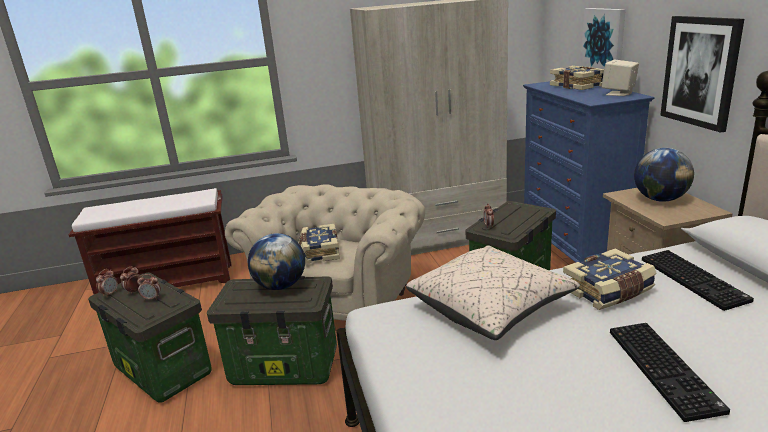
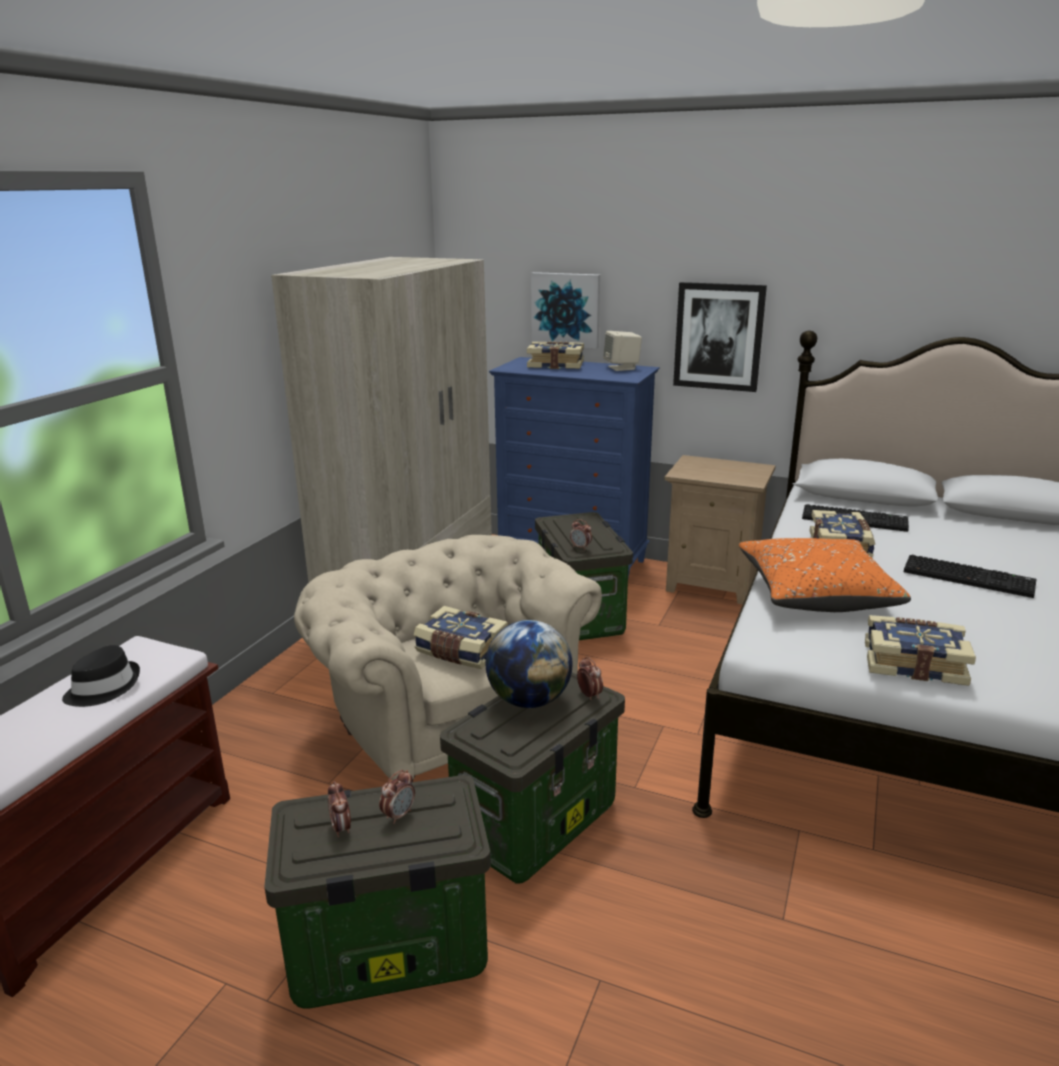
camera: 55 degrees left, 0 degrees up
(110, 294) = (306, 858): alarm clock -> alarm clock (589, 695)
(170, 202) = (103, 687): none -> black hat
(424, 383) = (913, 663): none -> book
(490, 308) = (815, 594): beige pillow -> orange pillow
(660, 199) = (713, 469): globe -> none

